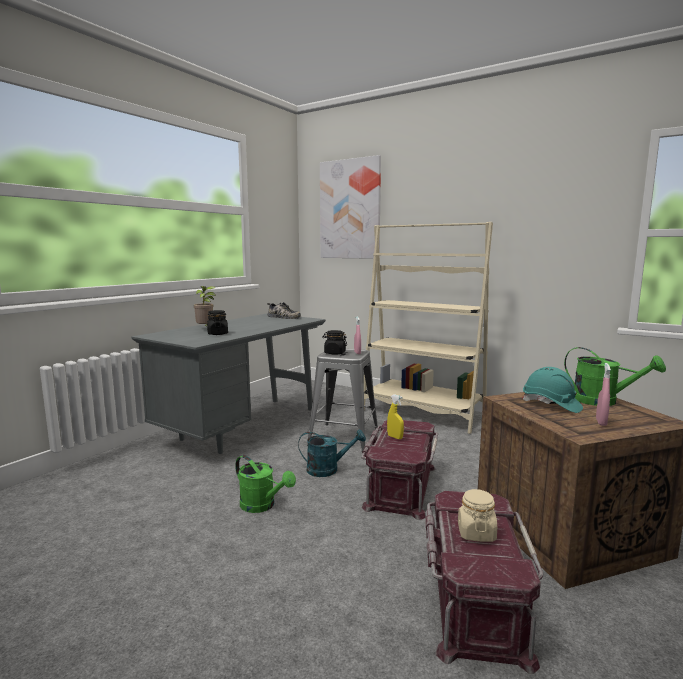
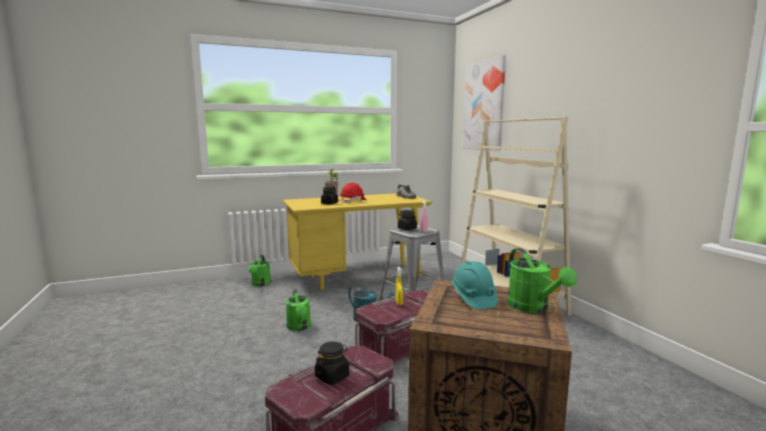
camera: 35 degrees right, 0 degrees up
(117, 469) = (260, 284): none -> green watering can
(240, 328) = (353, 201): none -> red hard hat
(243, 427) = (357, 277): grey desk -> yellow desk
(476, 533) = (332, 376): beige jar -> black jar
(601, 422) = (477, 320): pink spray bottle -> none

